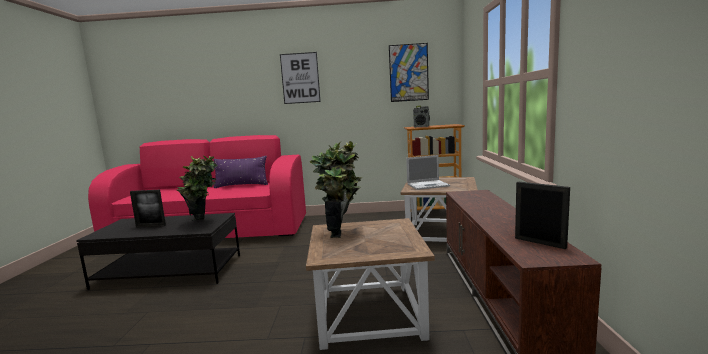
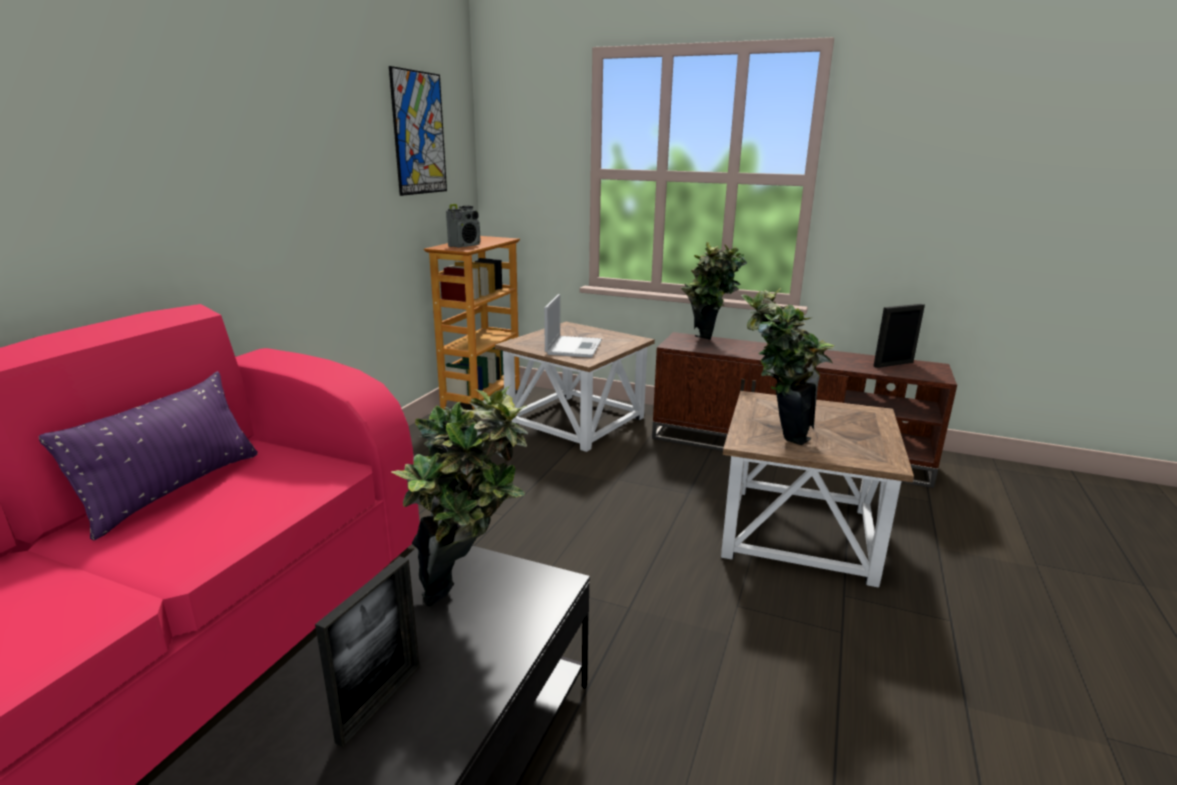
camera: 70 degrees left, 10 degrees up
(300, 78) = (225, 122): picture -> none
(476, 197) = (707, 343): none -> potted plant

